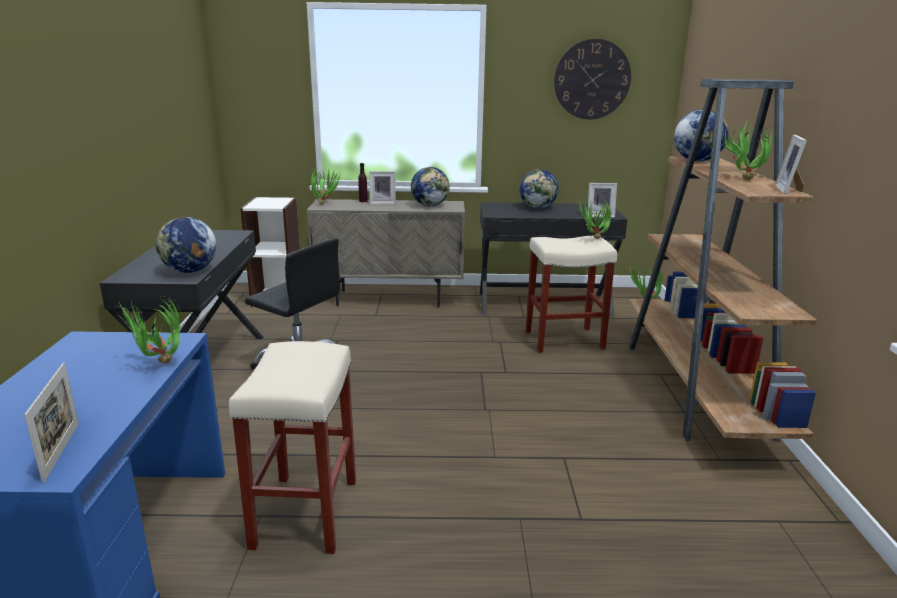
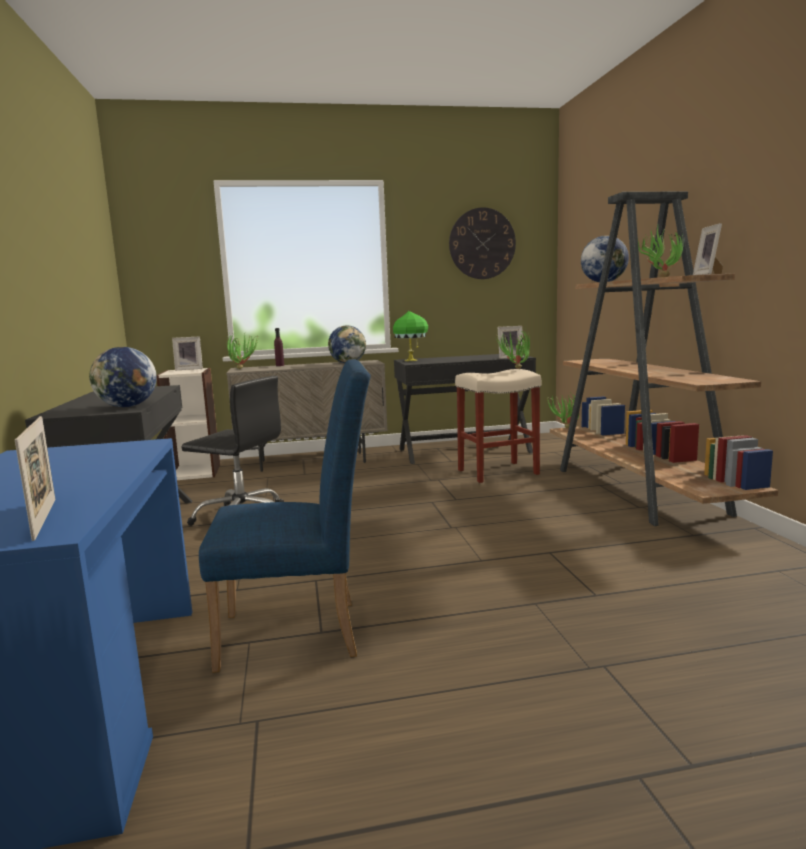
camera: 10 degrees left, 10 degrees down
(159, 366) = (131, 459): potted plant -> none
(306, 514) = (302, 633): beige stool -> blue chair
(382, 202) = (300, 365): picture frame -> picture frame (189, 369)
(496, 207) = (411, 360): none -> green table lamp
(538, 208) = (450, 358): globe -> none

